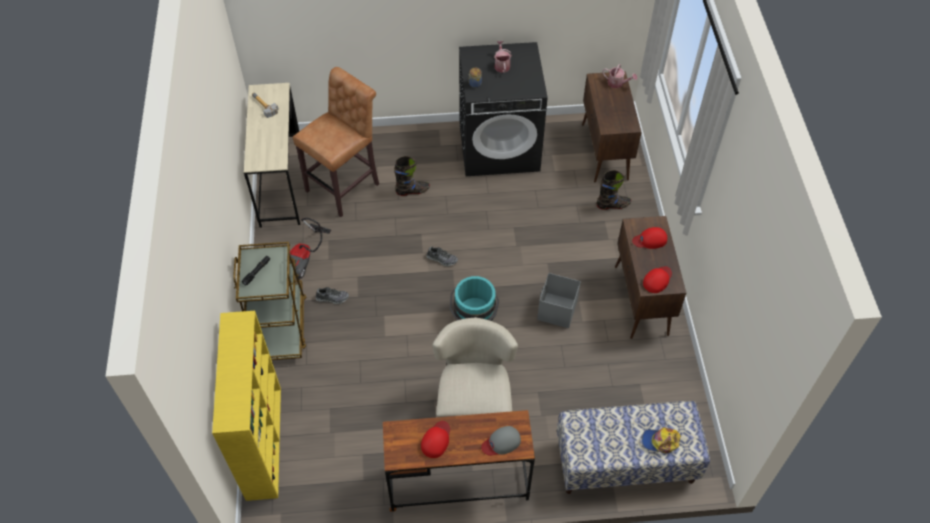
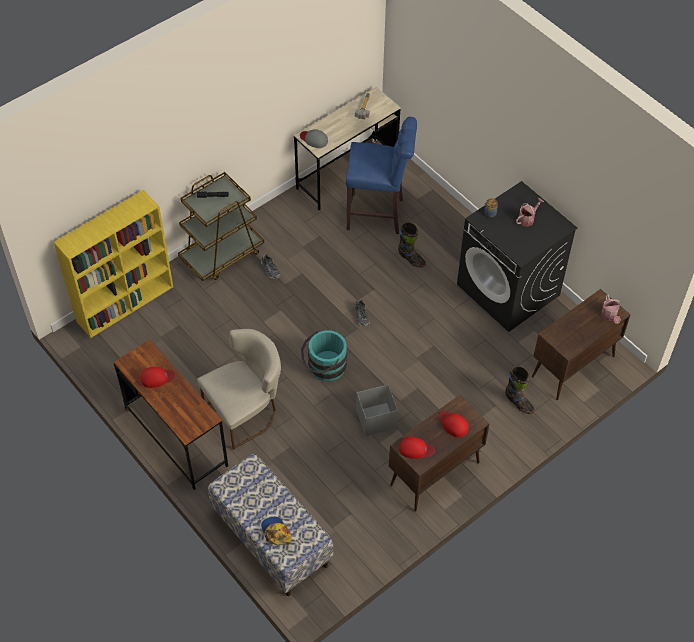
camera: 55 degrees right, 0 degrees up
(305, 258) = (292, 232): vacuum cleaner -> none
(346, 186) = (378, 215): brown stool -> blue stool
(501, 442) = (183, 418): grey cap -> grey cap (314, 139)

